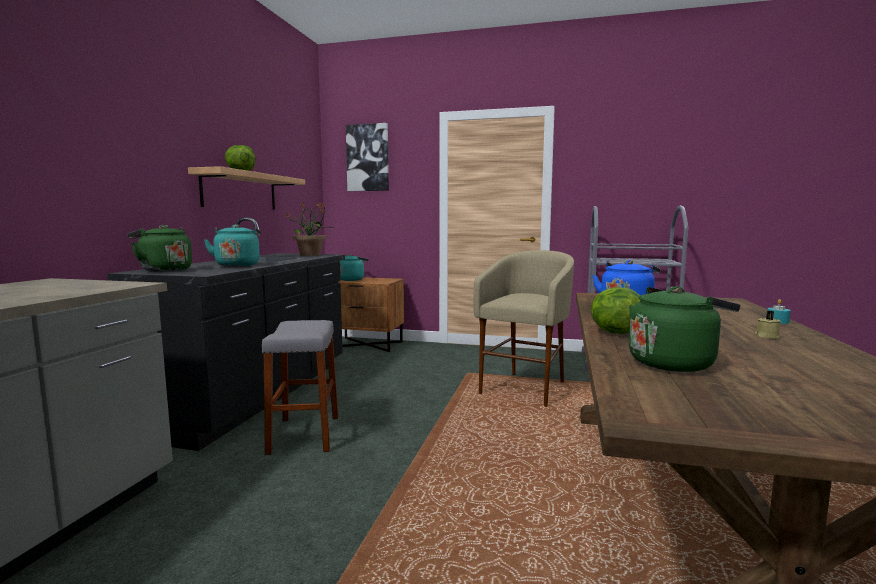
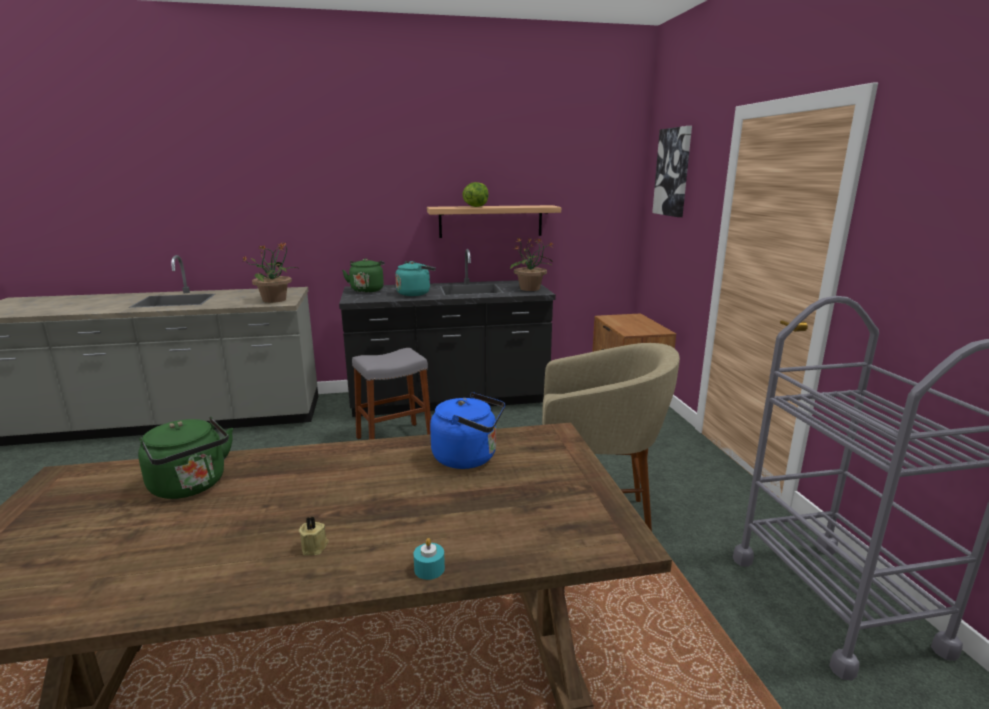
camera: 65 degrees right, 10 degrees up
(95, 285) = (275, 300): none -> potted plant
(352, 279) = (624, 320): turquoise kettle -> none
(614, 333) = (310, 457): lettuce -> none

